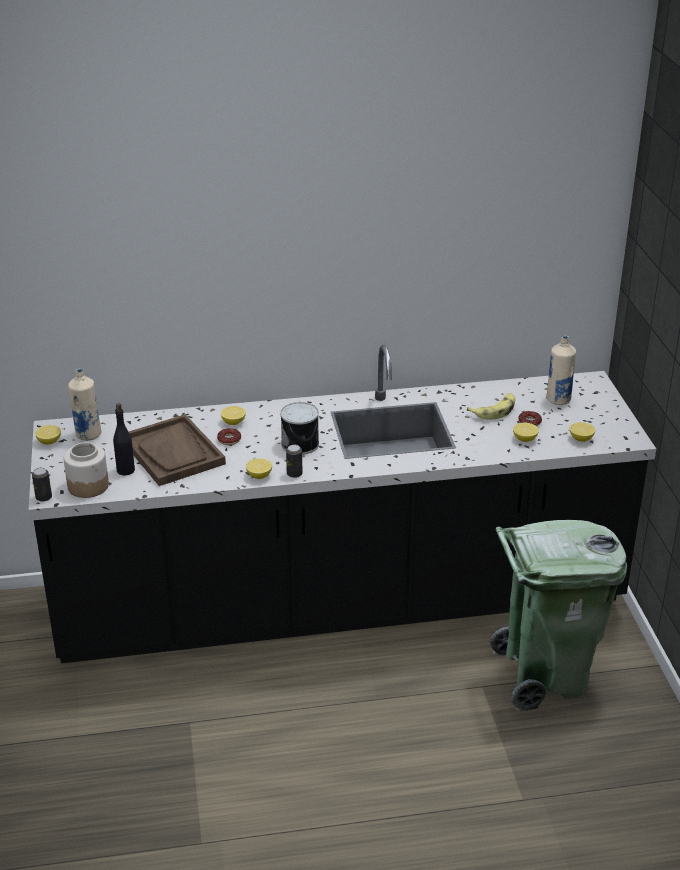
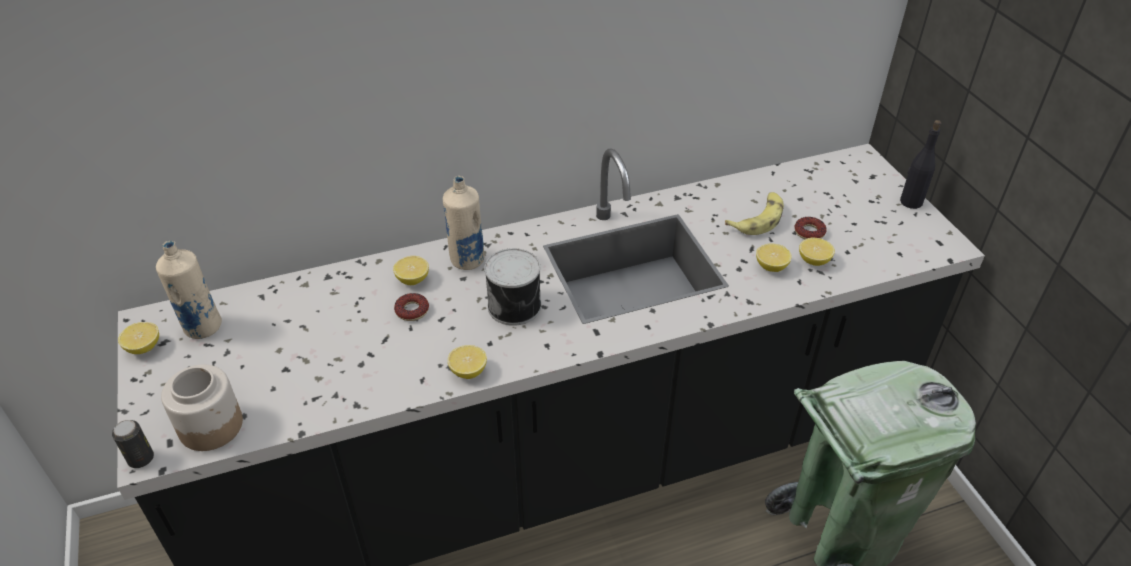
camera: 10 degrees left, 10 degrees up
(125, 470) = (266, 387): black bottle -> black bottle (910, 202)
(173, 452) = (334, 344): brown tray -> none
(294, 474) = (518, 361): can -> none
(558, 400) = (831, 193): beige bottle -> beige bottle (467, 260)
(581, 439) = (885, 251): lemon -> lemon (771, 267)

